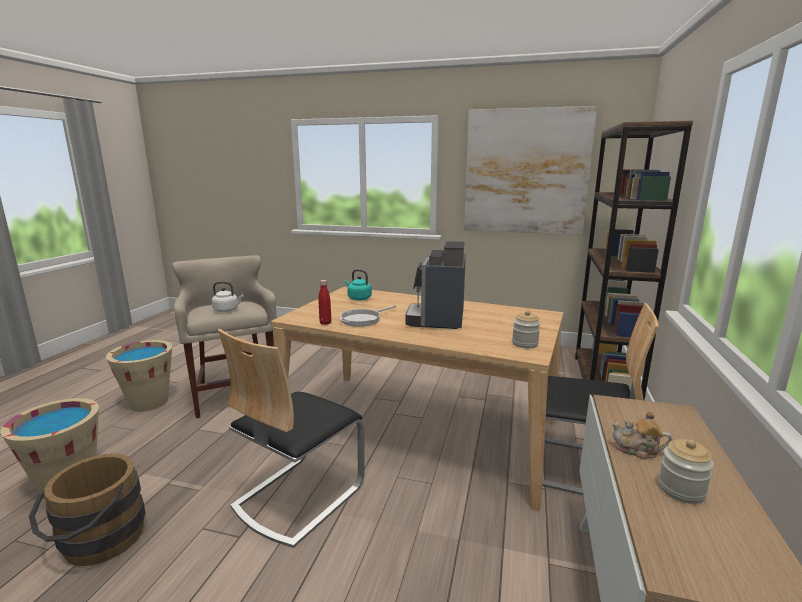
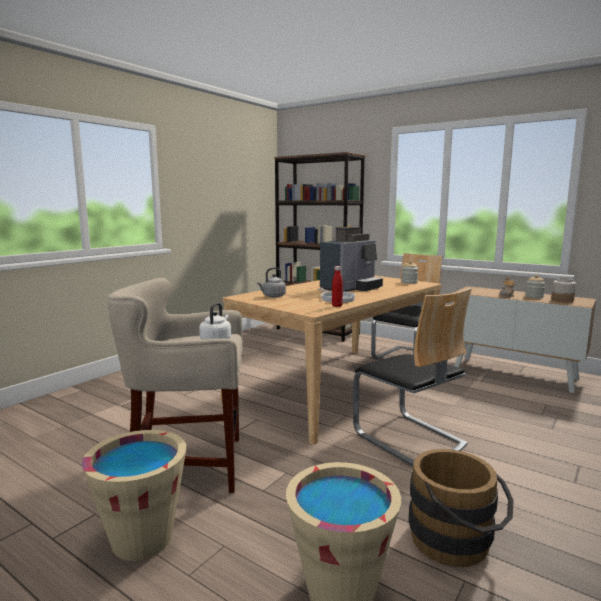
camera: 70 degrees left, 5 degrees down
(358, 298) = (273, 296): turquoise kettle -> grey kettle
(438, 319) = (351, 288): coffee machine -> coffee machine turned 75 degrees counterclockwise
(526, 172) = (221, 185): picture -> none
(691, 536) = (562, 300): none -> jar

